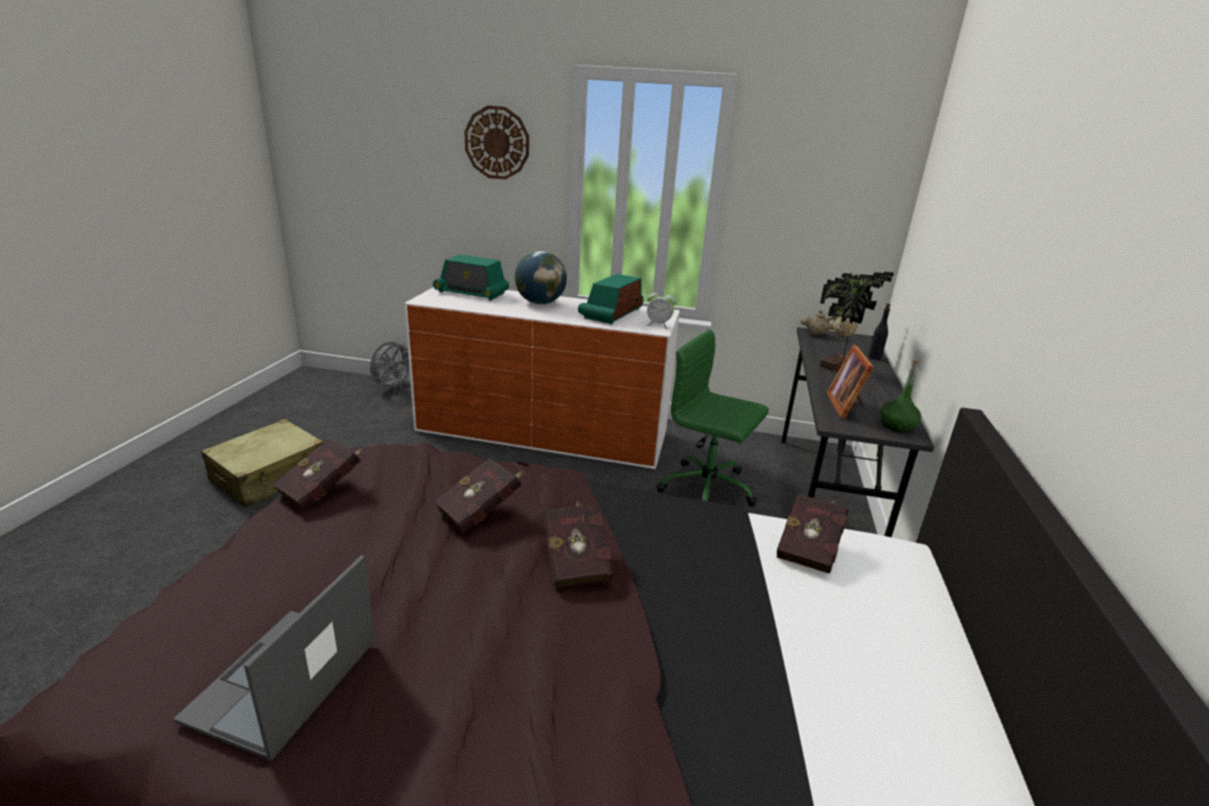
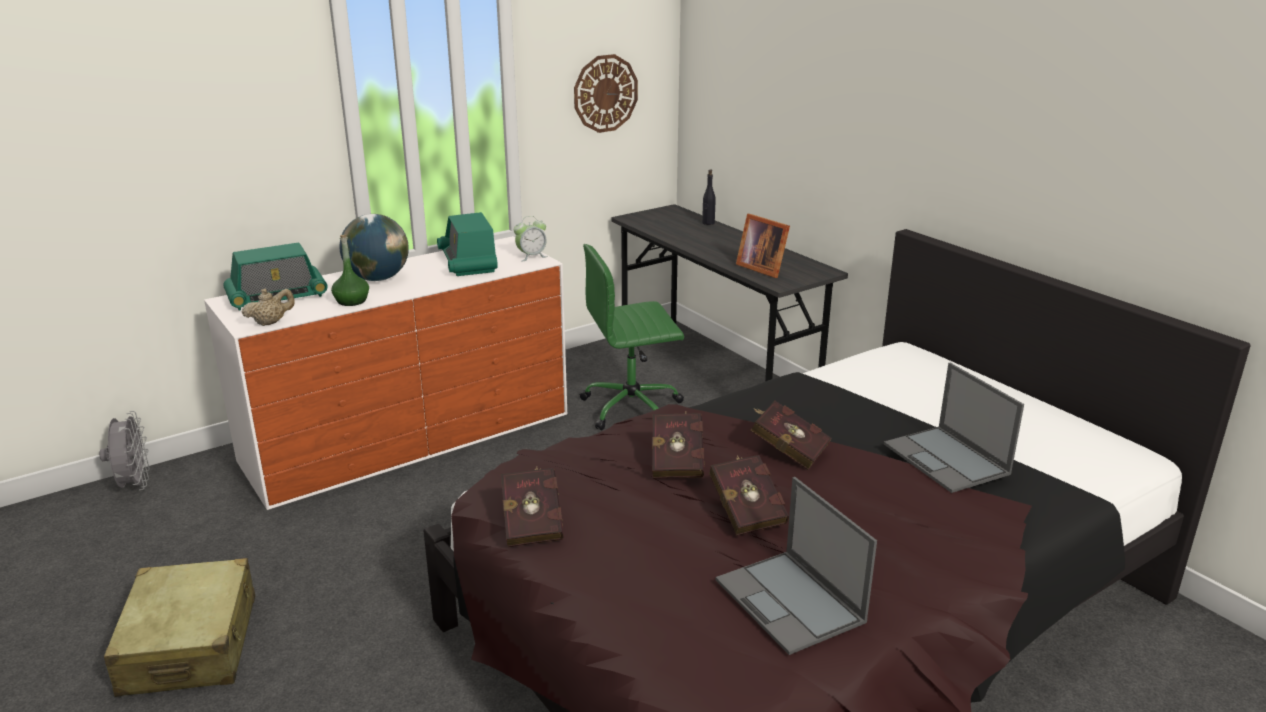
camera: 45 degrees left, 0 degrees up
(497, 143) = (233, 89): wall clock -> wall clock (605, 93)
(701, 682) = (947, 460): none -> laptop
(810, 547) = (864, 373): red book -> red book (746, 510)
(816, 334) = (637, 218): beige teapot -> beige teapot (271, 322)
(837, 366) = (701, 240): potted plant -> none
(897, 426) = (809, 269): green bottle -> green bottle (351, 301)

